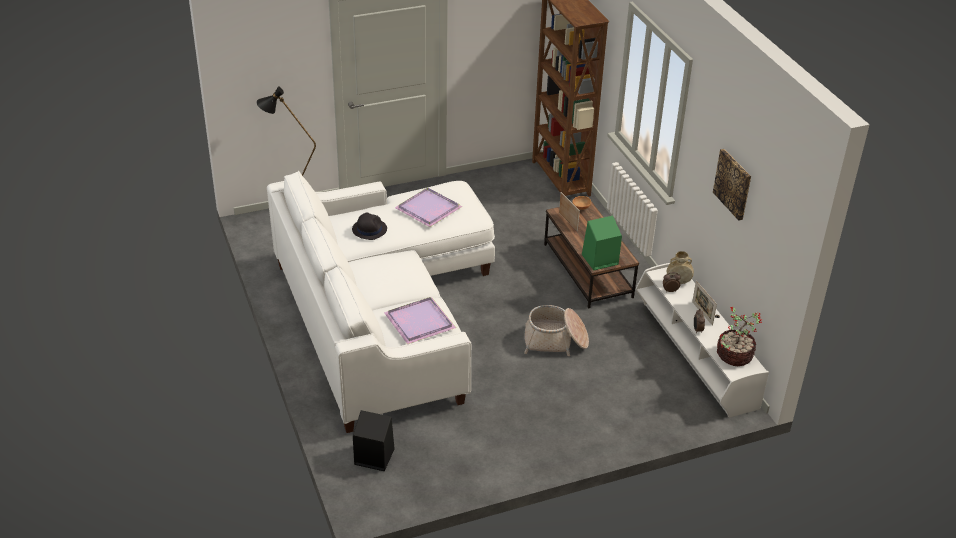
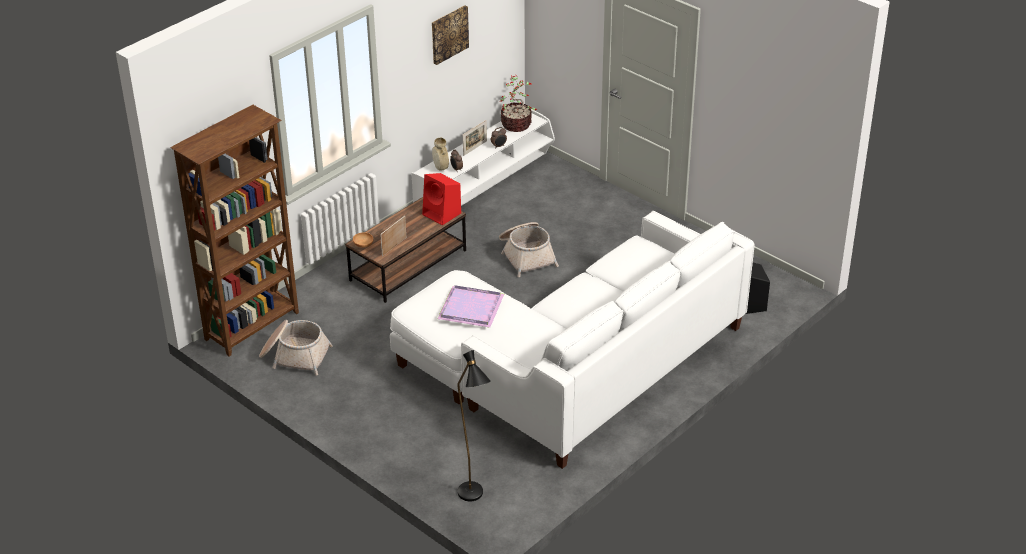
camera: 115 degrees left, 0 degrees up
(369, 229) = (536, 333): black hat -> none
(419, 323) = (639, 260): purple tray -> none
(510, 188) = (294, 355): none -> basket
(599, 260) = (442, 214): green speaker -> red speaker

